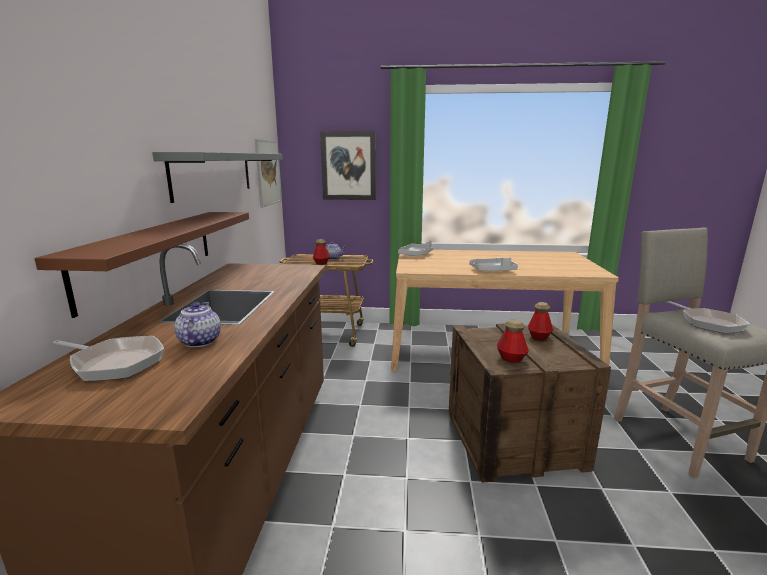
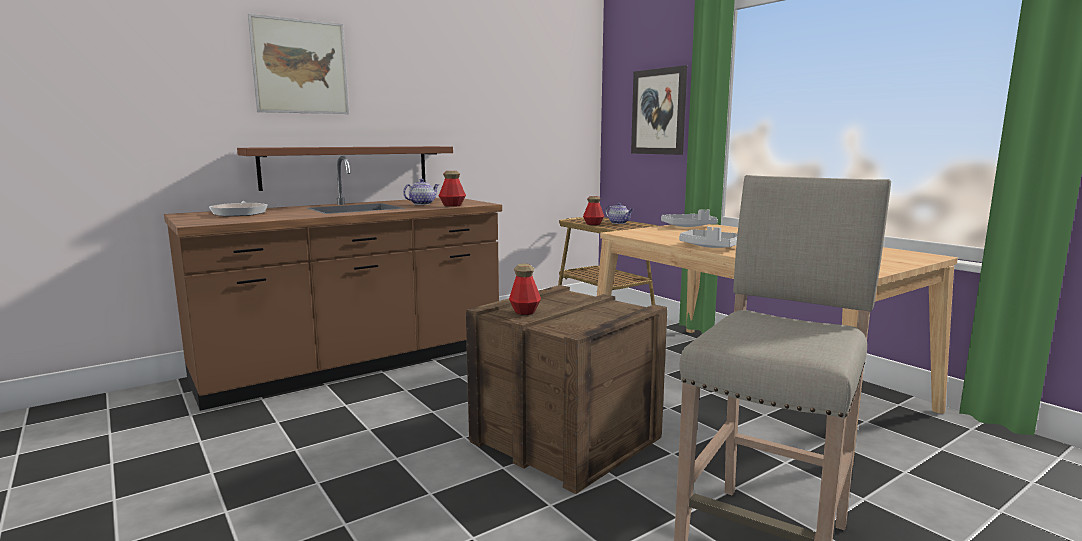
camera: 50 degrees right, 5 degrees down
(199, 341) = (286, 214): teapot -> teapot (422, 204)
(214, 174) = (451, 113): grey shelf -> none
(268, 172) = (567, 120): picture -> picture (300, 67)
(539, 337) = (609, 312): bottle -> bottle (452, 205)
(708, 323) = (772, 331): frying pan -> none

